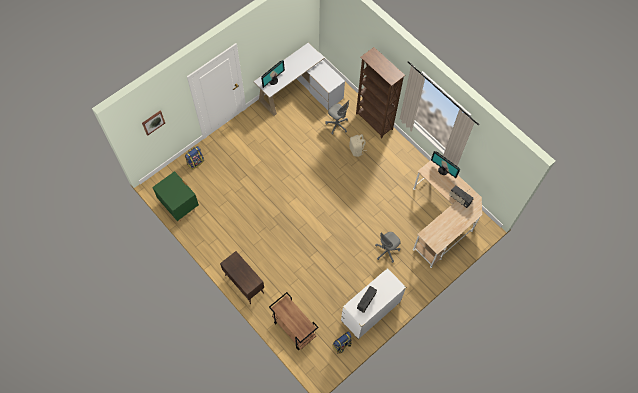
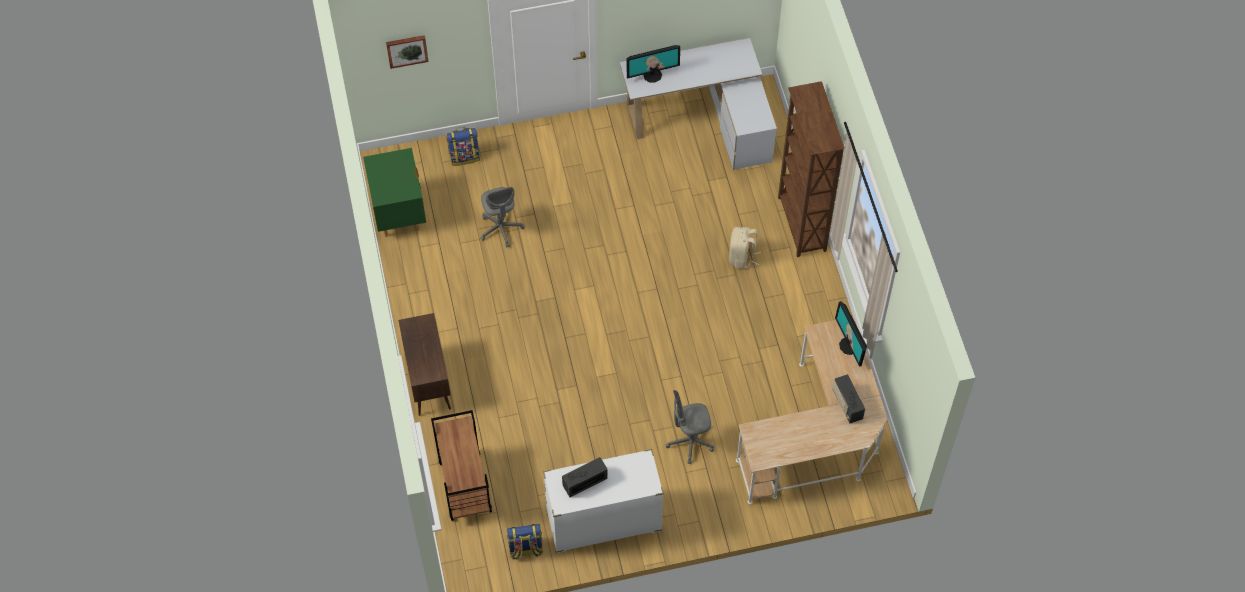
camera: 30 degrees right, 5 degrees down
(337, 125) = (734, 201): grey office chair -> grey office chair (501, 228)

